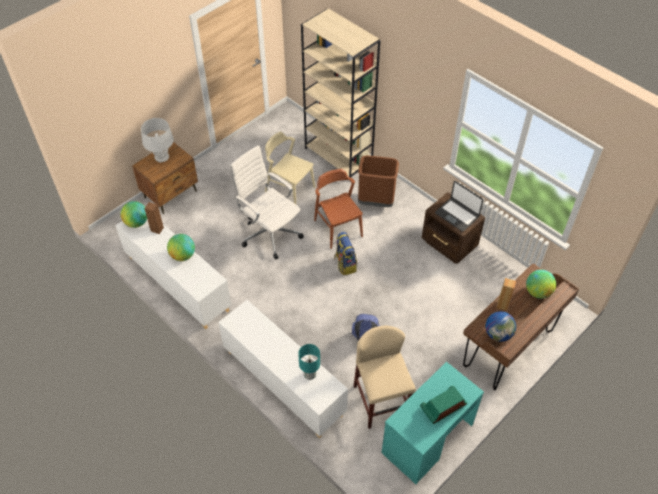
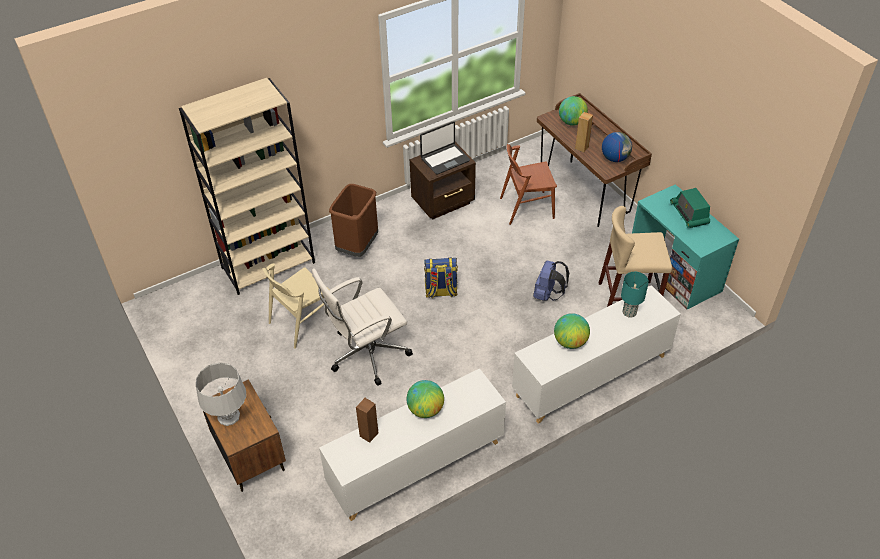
camera: 75 degrees left, 5 degrees down
(136, 222) = (347, 458): globe -> globe (570, 342)
(338, 228) = (384, 288): brown chair -> brown chair (526, 208)

